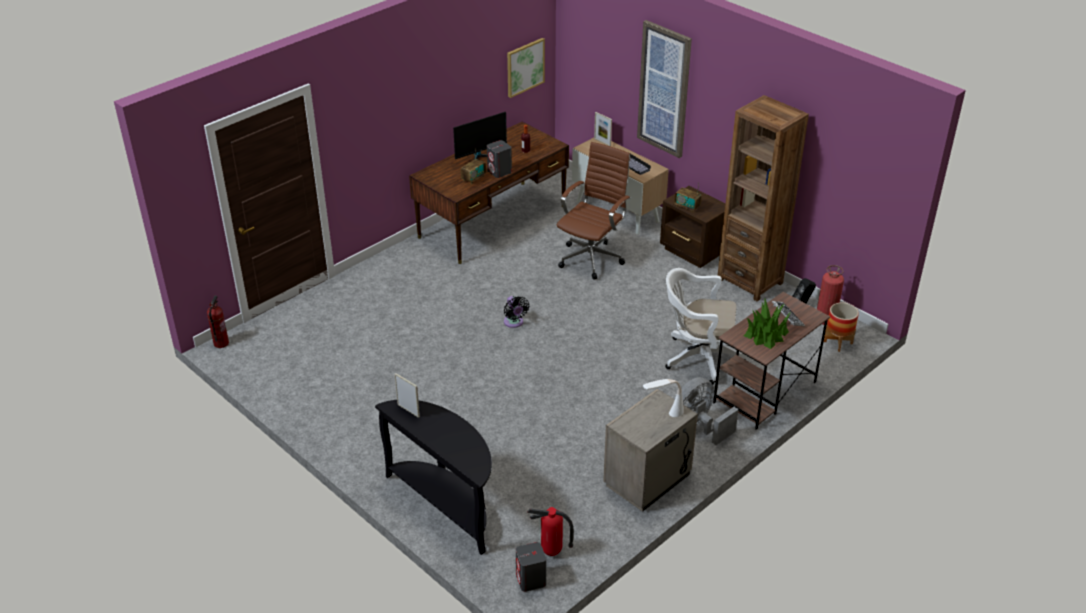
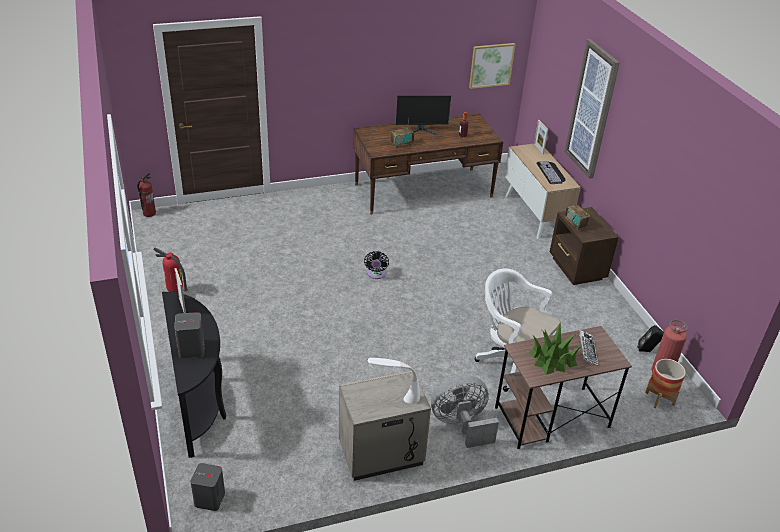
camera: 25 degrees right, 0 degrees up
(499, 172) = (427, 145): grey speaker -> grey speaker (191, 349)
(551, 552) = (246, 482): fire extinguisher -> fire extinguisher (175, 291)
(592, 258) = (483, 245): brown office chair -> none
(750, 281) = (611, 312): brown bookcase -> none

